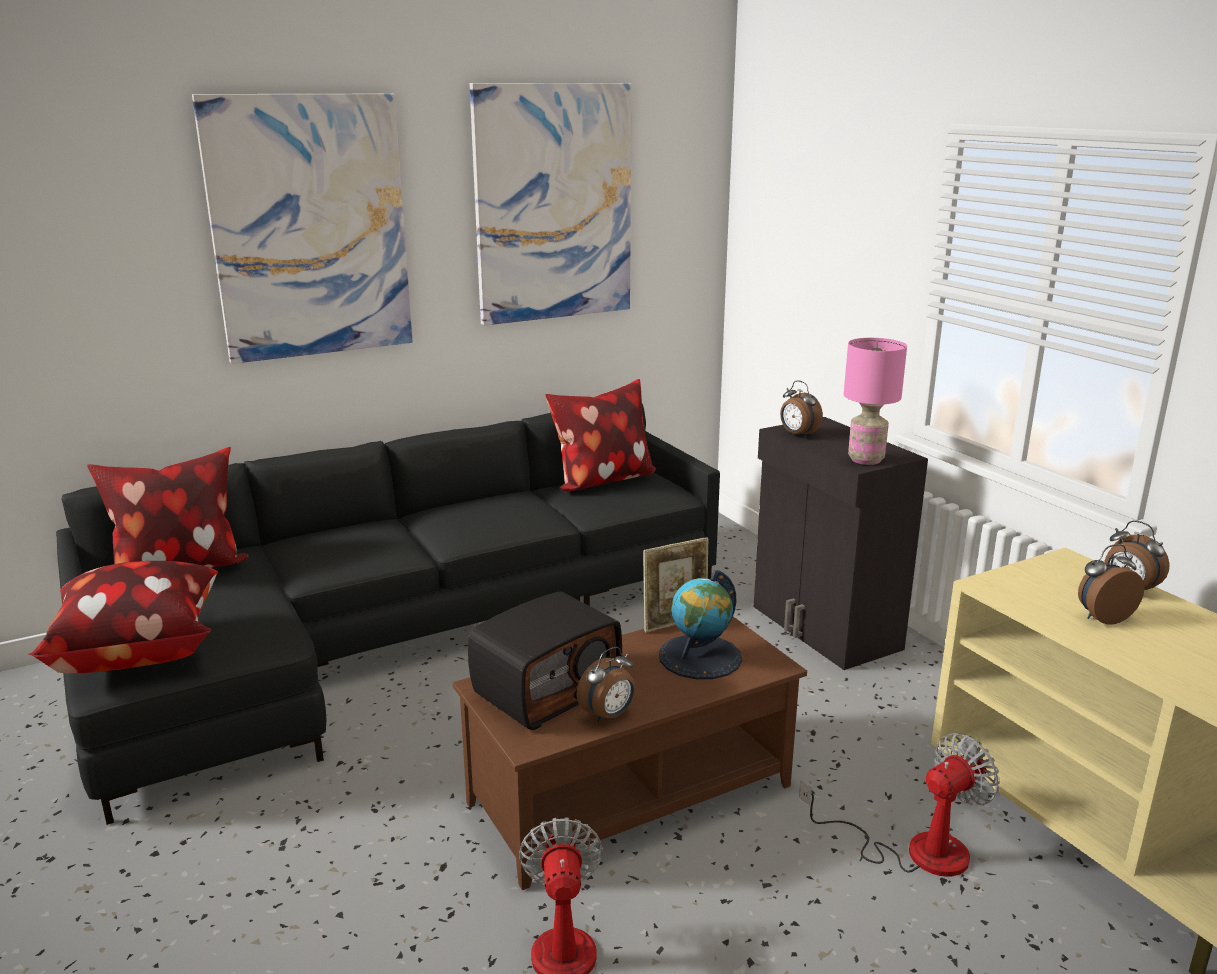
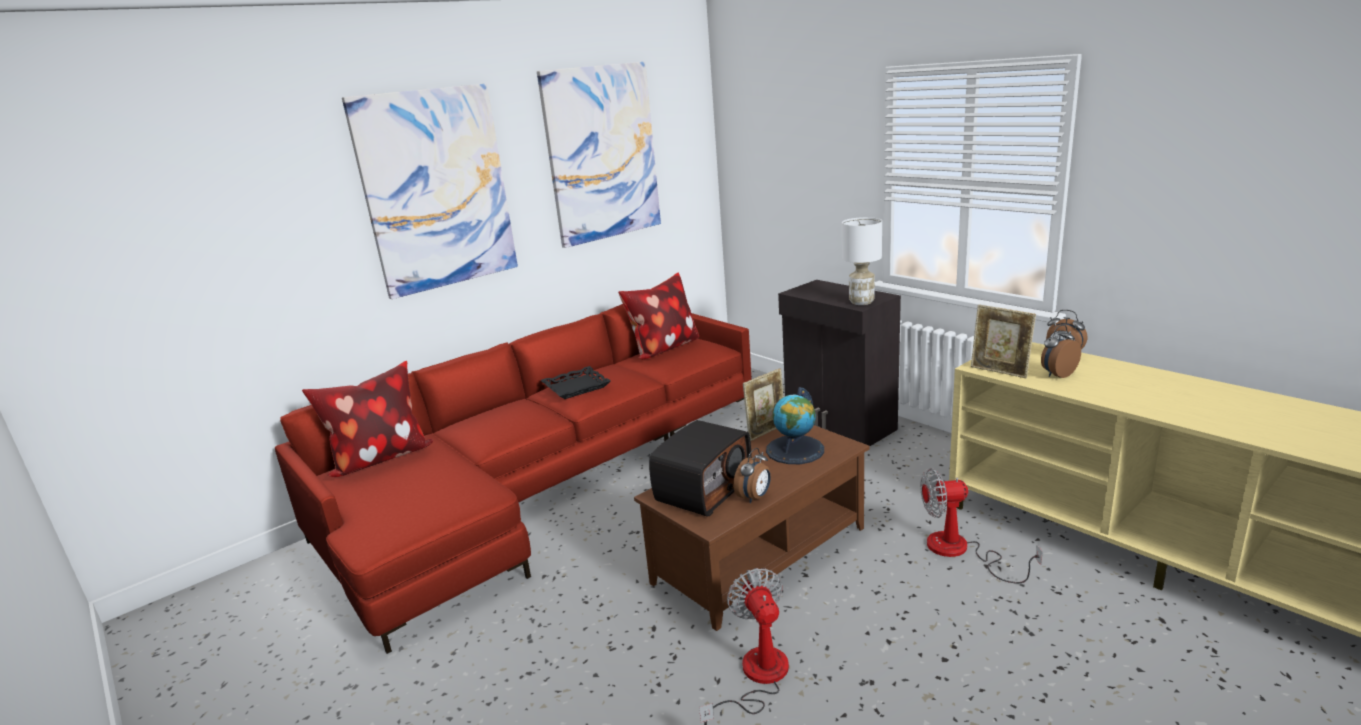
camera: 10 degrees left, 0 degrees up
(138, 651) = (384, 520): pillow -> none
(394, 636) = (541, 484): black sofa -> red sofa
(460, 515) = (576, 387): none -> black tray
(797, 434) = (806, 293): alarm clock -> none
(866, 460) = (862, 302): pink table lamp -> white table lamp
(914, 850) = (960, 551): fan -> fan turned 135 degrees counterclockwise
(1017, 597) = (999, 371): none -> picture frame

